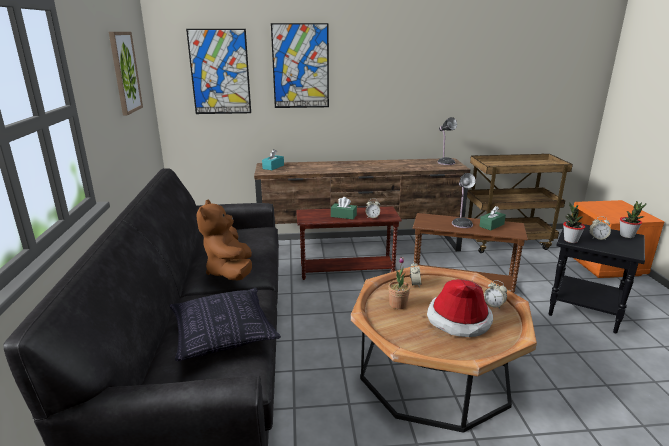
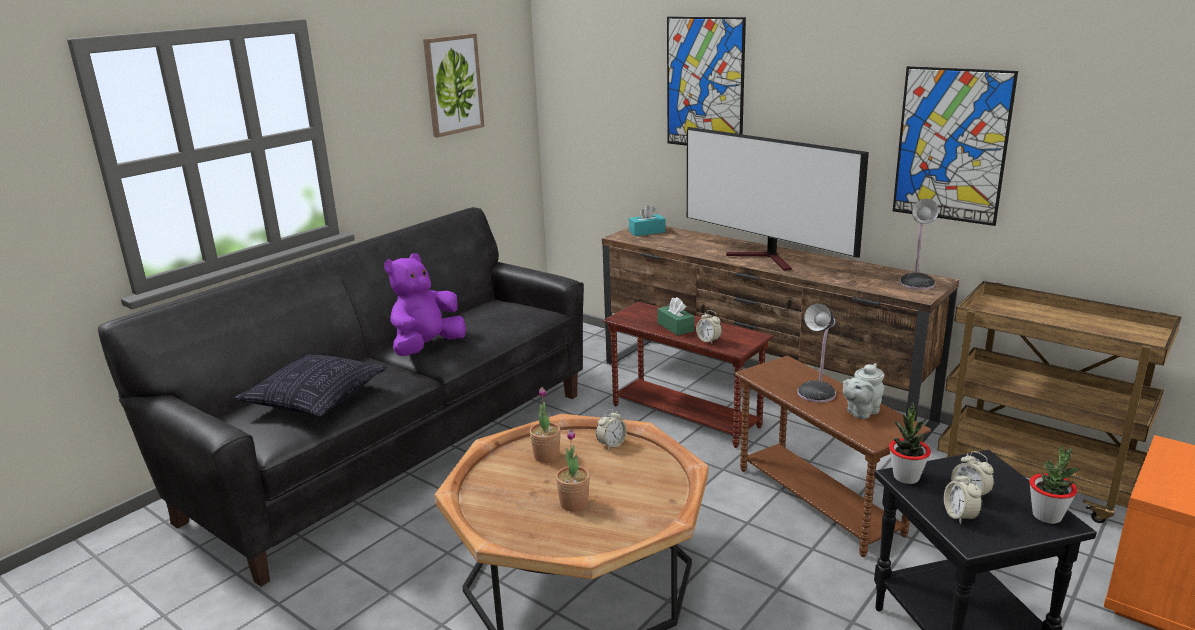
camera: 45 degrees right, 0 degrees up
(220, 72) = (605, 84): picture -> picture (951, 145)
(230, 272) = (427, 348): brown plush toy -> purple plush toy
(365, 166) = (767, 259): none -> television
(459, 320) = (574, 503): hat -> potted plant
(491, 225) = (860, 412): green tissue box -> grey teapot
(494, 305) = (651, 511): alarm clock -> alarm clock (960, 516)

